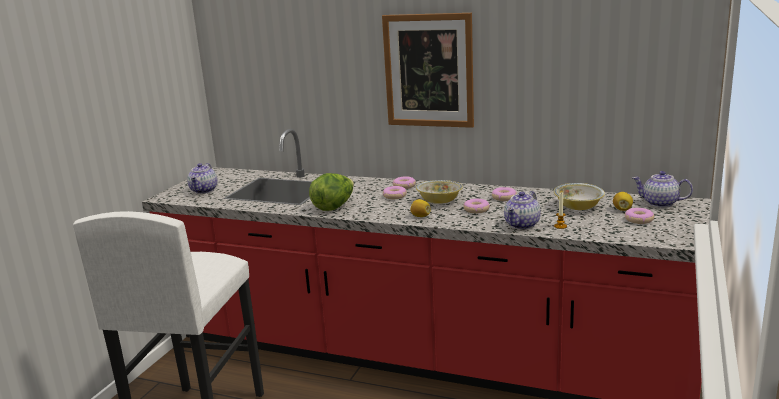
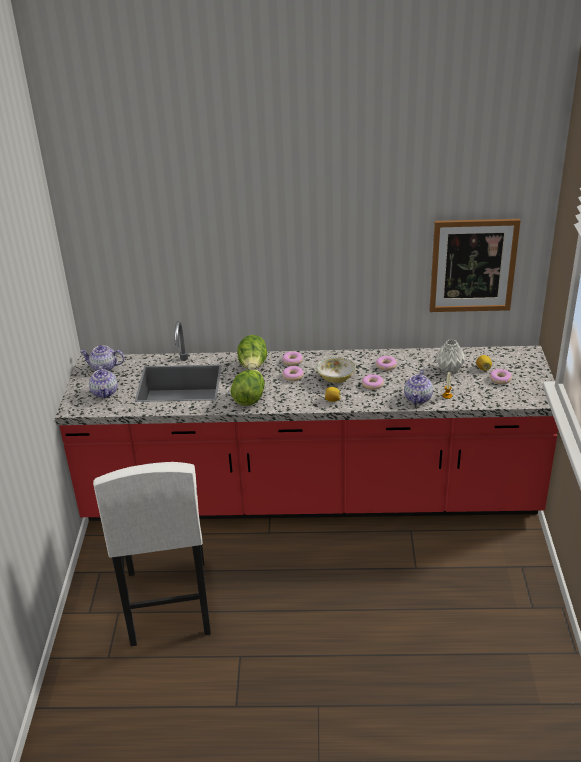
camera: 20 degrees left, 15 degrees up
(360, 186) = (253, 366): none -> lettuce
(428, 71) = (308, 260): picture -> picture (473, 266)
(578, 207) = (449, 370): bowl -> grey vase
(660, 203) = (507, 356): teapot -> teapot (104, 368)

